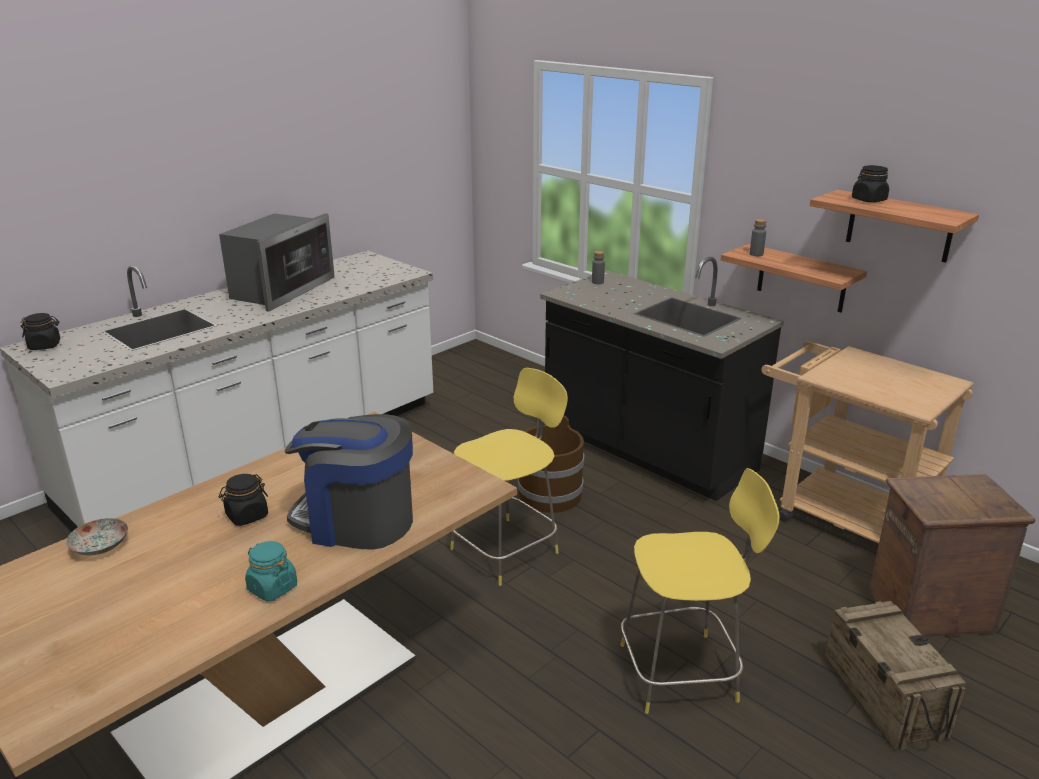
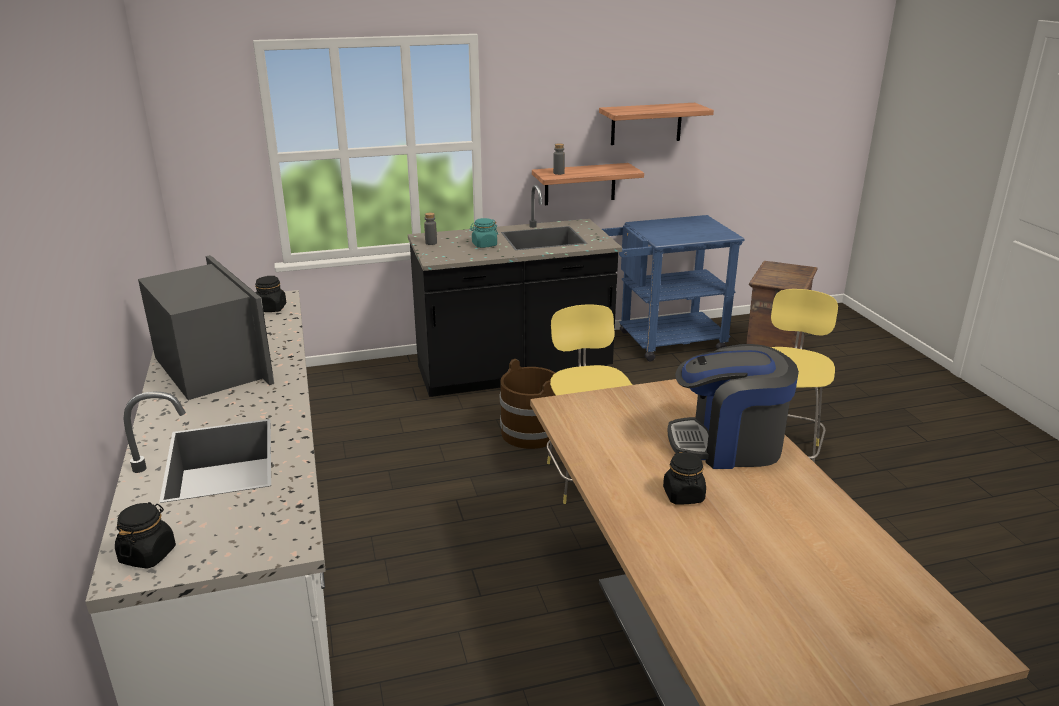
camera: 60 degrees left, 0 degrees up
(100, 546) = (688, 590): plate -> none
(272, 588) = (812, 501): turquoise jar -> turquoise jar (484, 245)
(356, 520) = (728, 445): coffee machine -> coffee machine turned 45 degrees clockwise
(840, 516) = (662, 342): beige cart -> blue cart
(868, 200) = (636, 108): black jar -> black jar (271, 308)
(882, 697) = (835, 401): crate -> none

